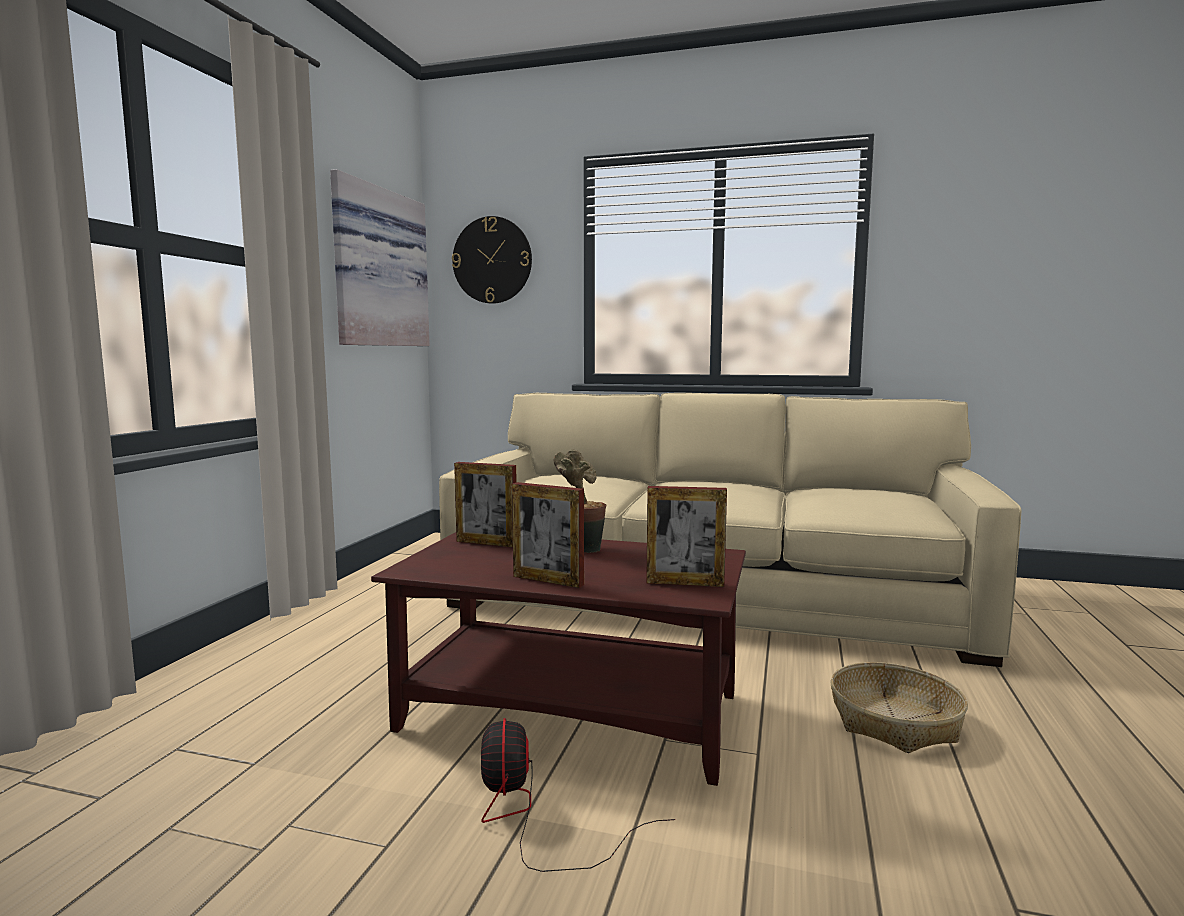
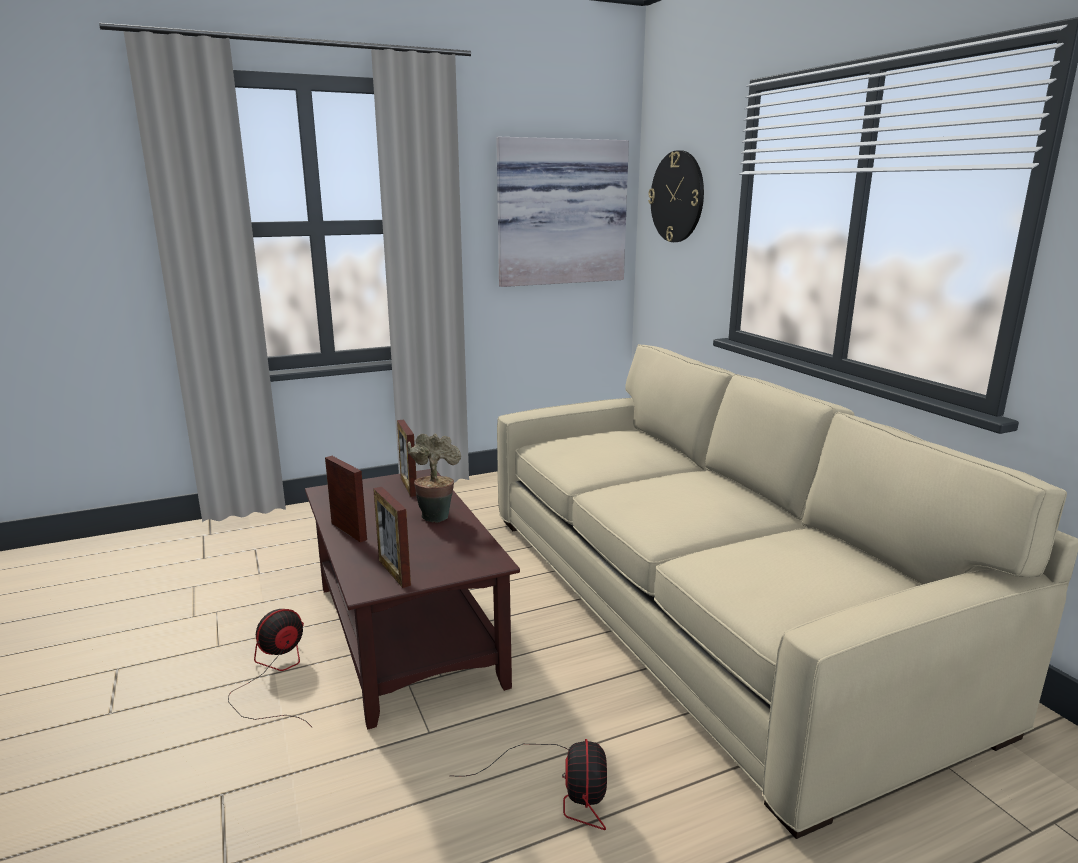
camera: 50 degrees right, 10 degrees up
(548, 580) = (348, 531): picture frame -> picture frame turned 150 degrees clockwise
(895, 721) = (561, 789): basket -> fan

